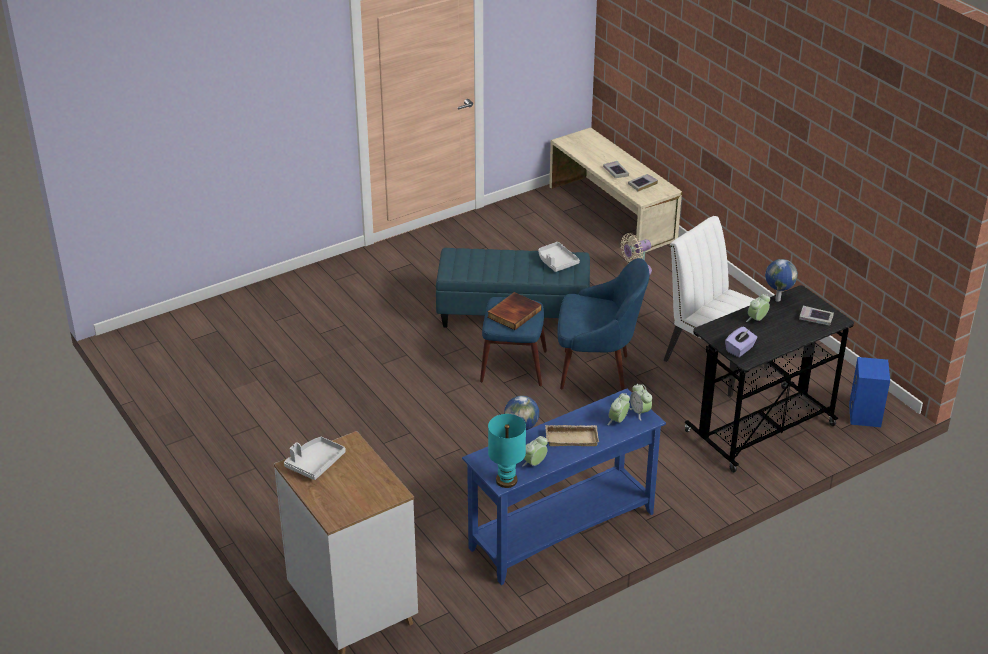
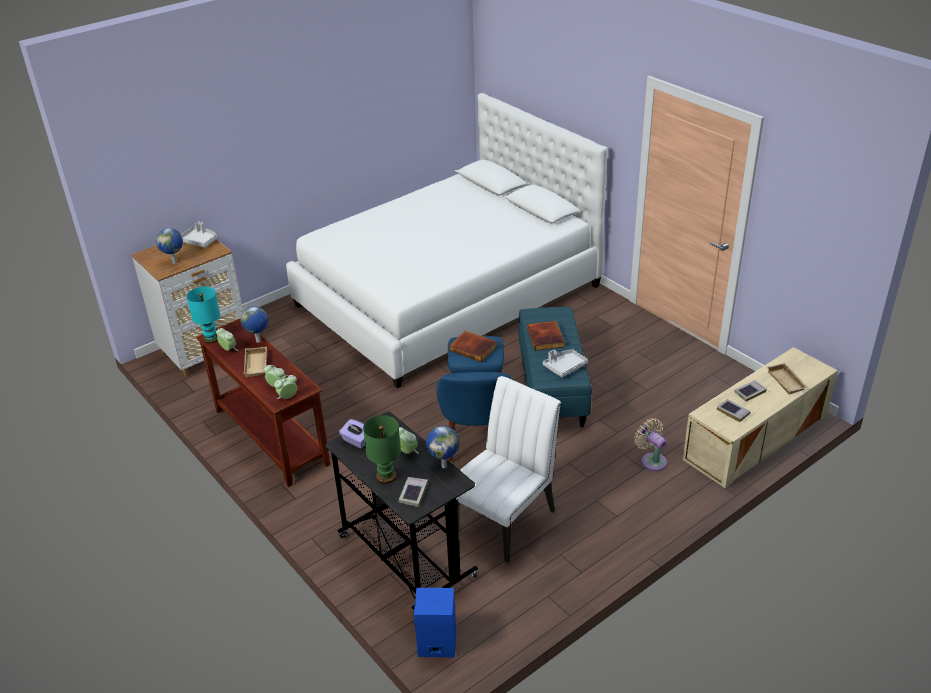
camera: 85 degrees right, 0 degrees up
(300, 374) = (448, 296): none -> white bed
(370, 483) = (175, 262): none -> globe
(502, 267) = (546, 338): none -> book
(561, 531) = (270, 437): blue console table -> brown console table
(602, 152) = (787, 381): none -> beige tray
(792, 333) = (386, 476): none -> green table lamp

